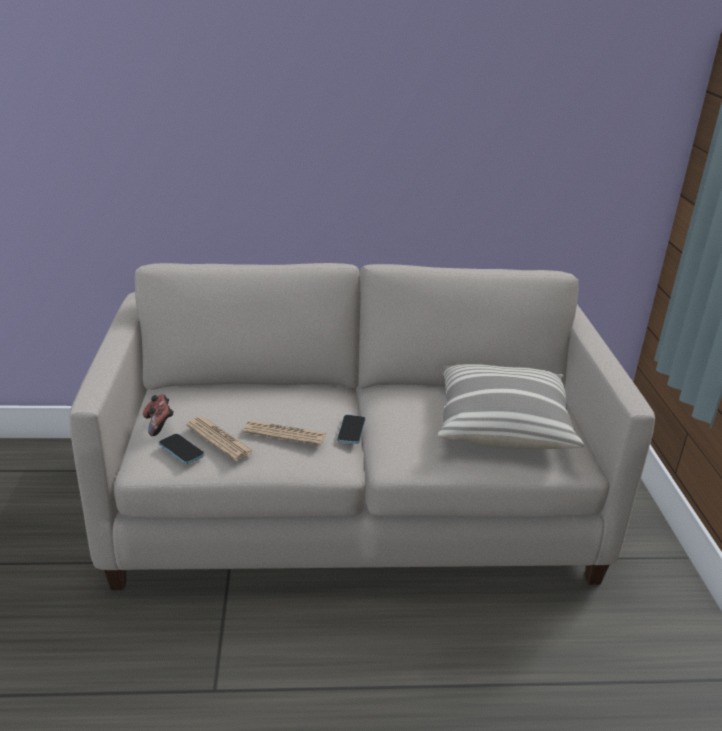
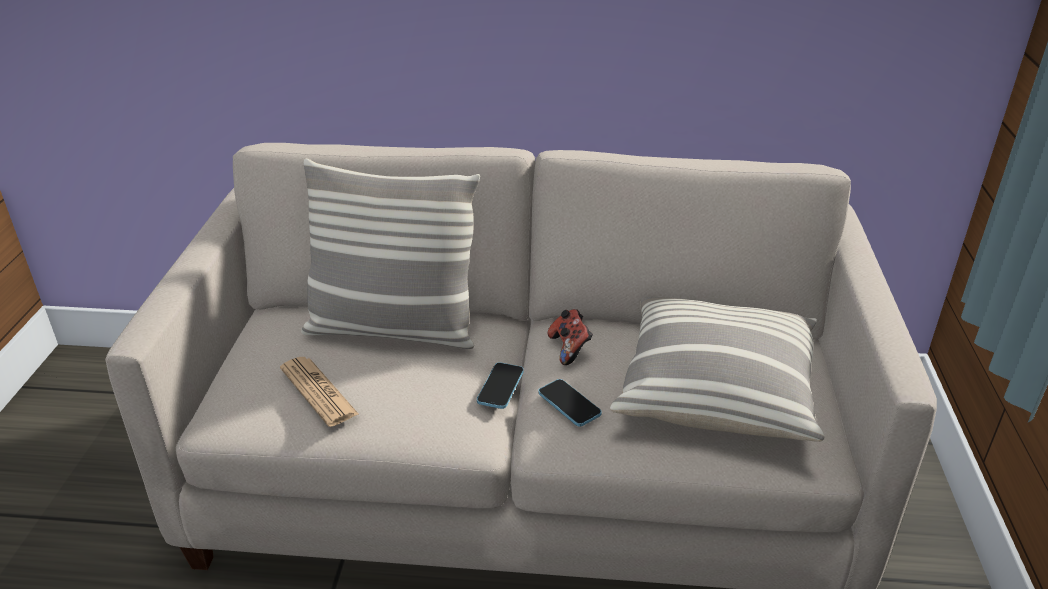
camera: 10 degrees right, 5 degrees up
(159, 425) = (249, 364): game controller -> game controller (570, 349)
(181, 450) = (266, 404): phone -> phone (569, 404)
(262, 397) = (393, 330): none -> pillow
(285, 433) = (406, 388): newspaper -> none

